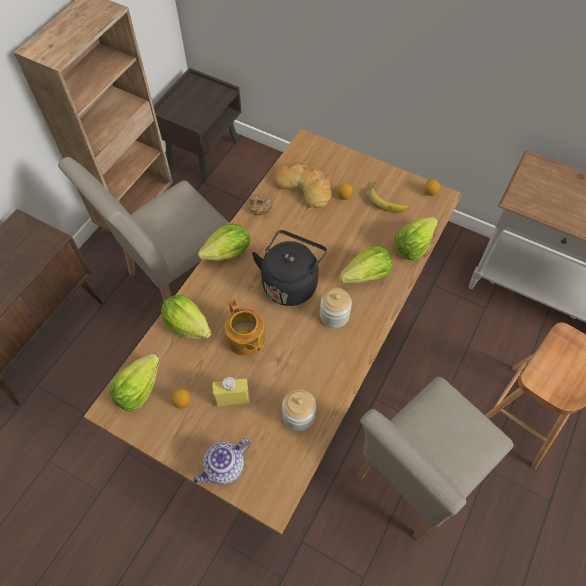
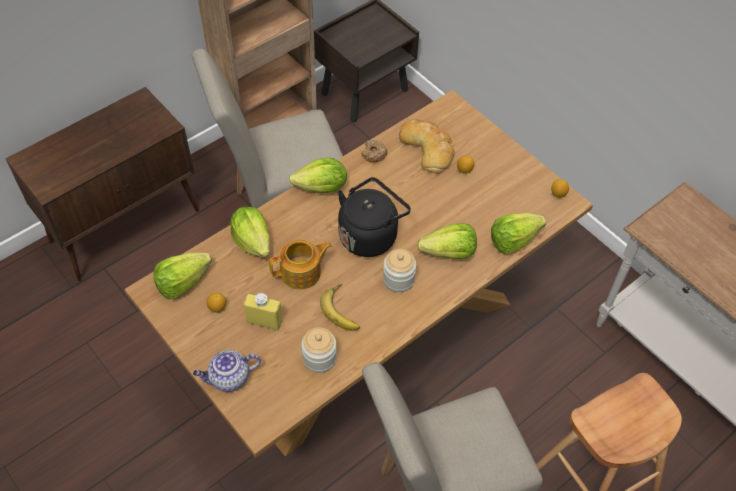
camera: 20 degrees right, 5 degrees down
(246, 339) = (302, 273): teapot -> teapot turned 105 degrees counterclockwise
(387, 200) = (508, 187): banana -> banana (343, 310)

